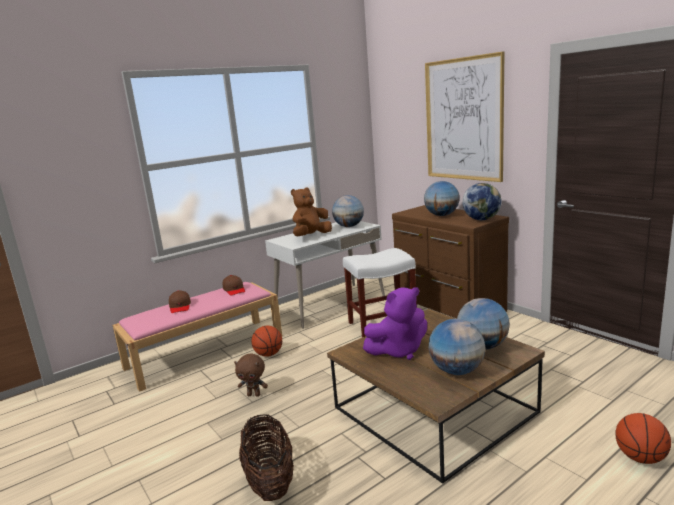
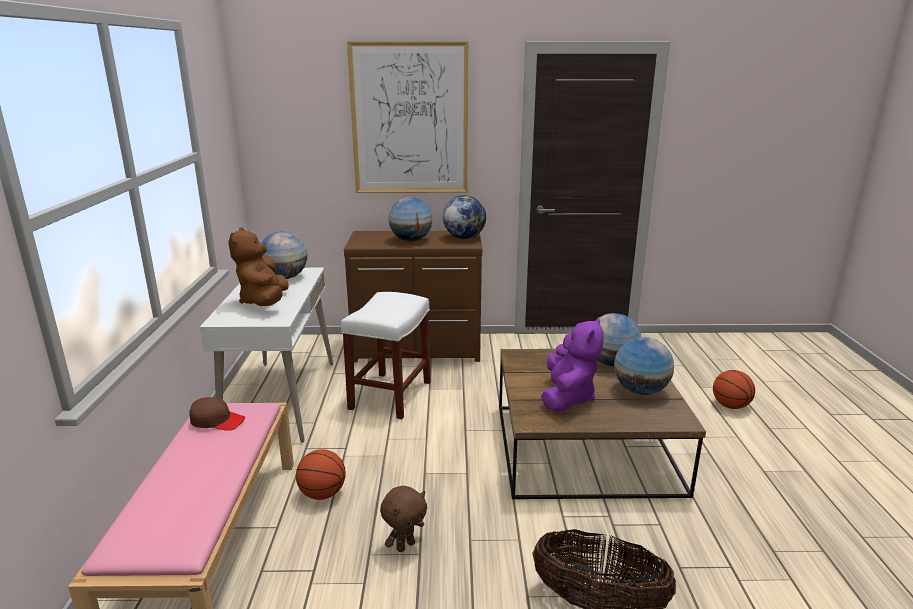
camera: 55 degrees left, 5 degrees up
(180, 306) = (179, 484): brown cap -> none

